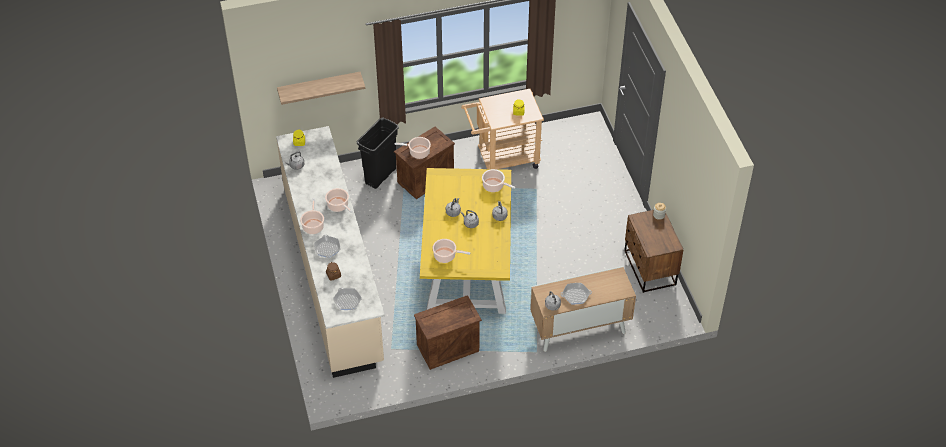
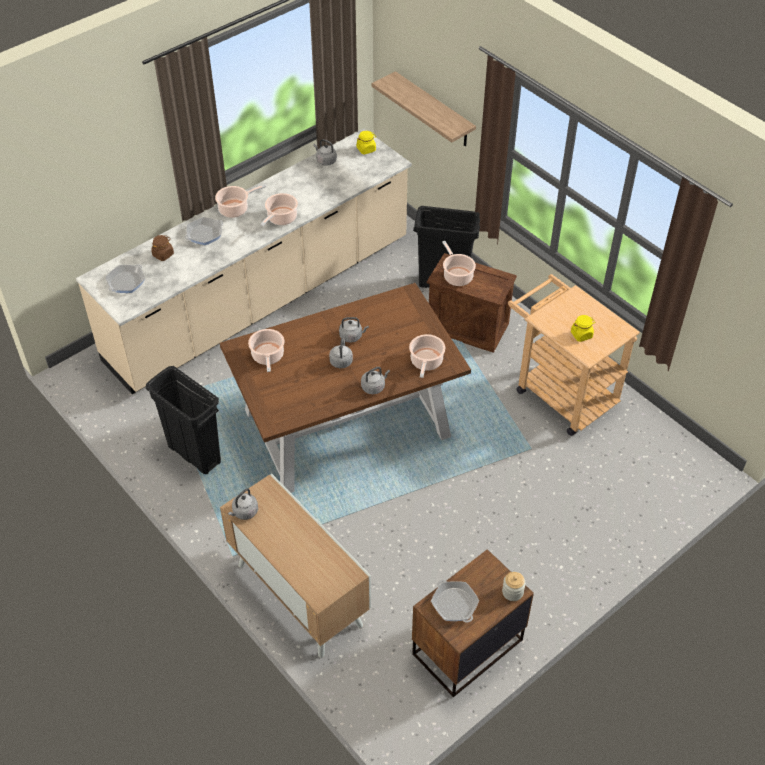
camera: 65 degrees right, 0 degrees up
(447, 348) = (194, 454): crate -> black trash can
(468, 266) = (346, 424): yellow dining table -> brown dining table
(575, 295) = (279, 533): frying pan -> frying pan (454, 604)

